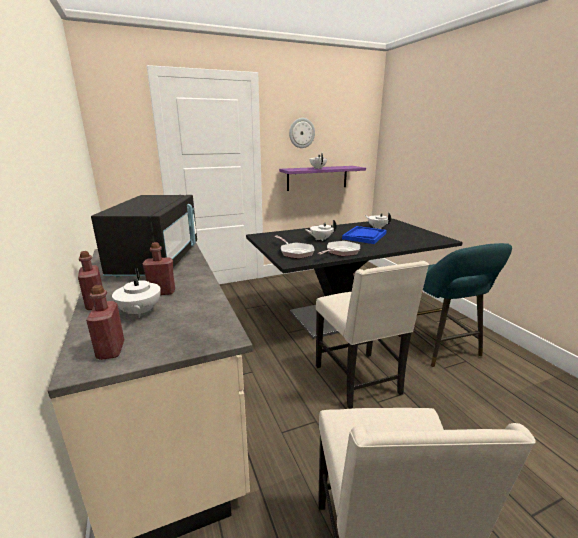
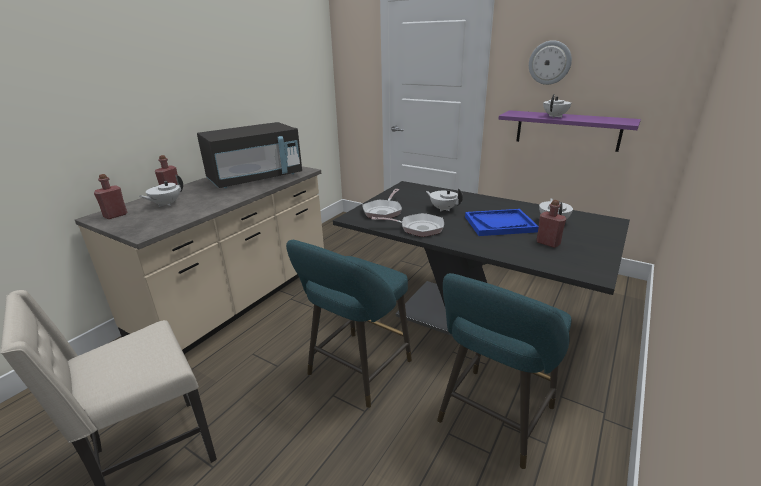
camera: 55 degrees right, 5 degrees up
(162, 292) = (200, 198): red bottle -> red bottle (548, 243)
(359, 380) = (356, 371): beige chair -> turquoise stool

